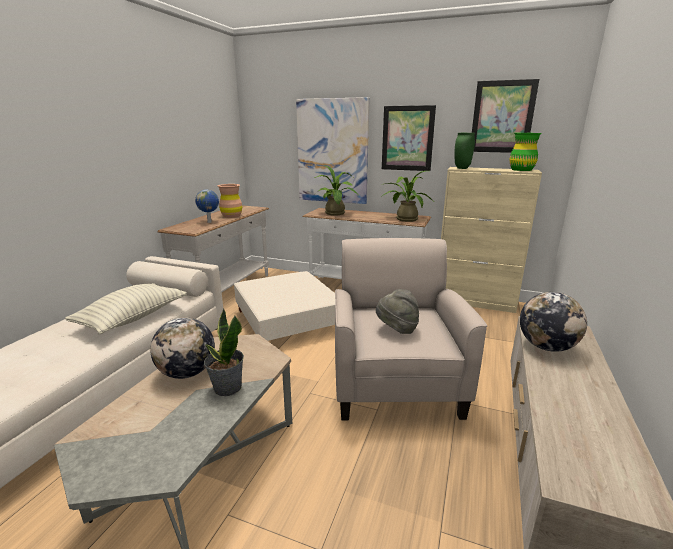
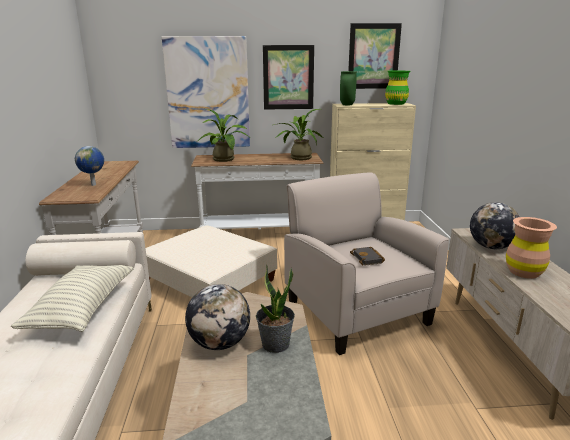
camera: 25 degrees left, 0 degrees up
(231, 216) = (109, 174): brown vase -> brown vase (524, 272)
(397, 329) = (368, 259): grey hat -> black book

